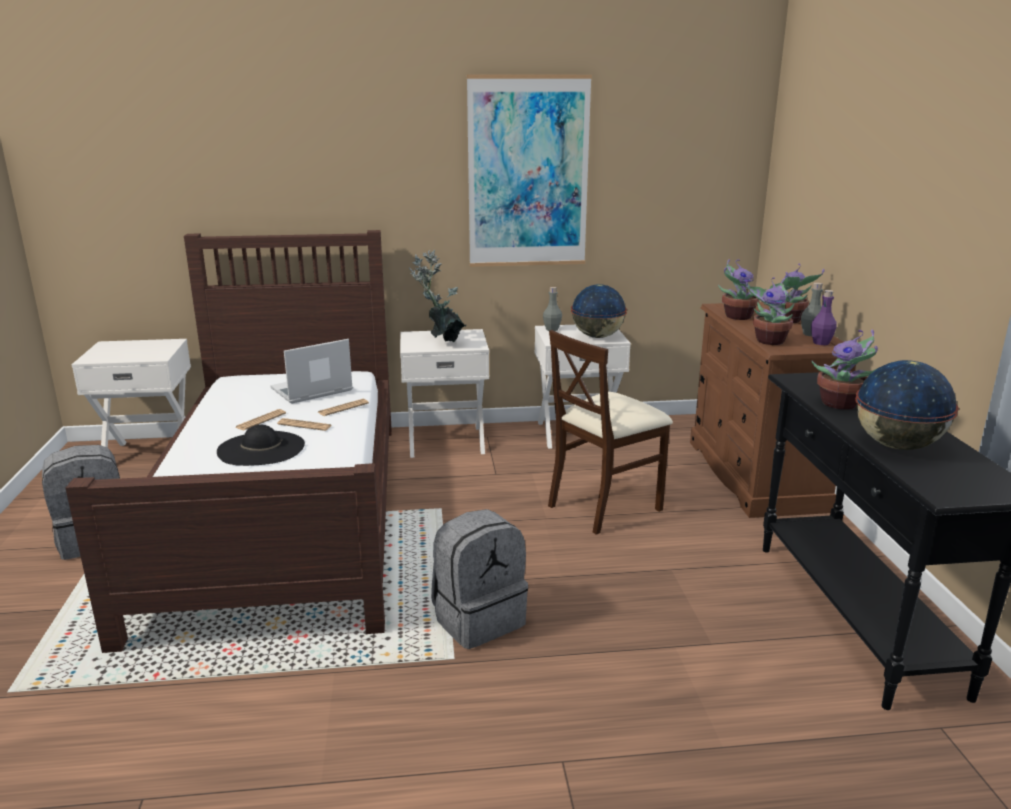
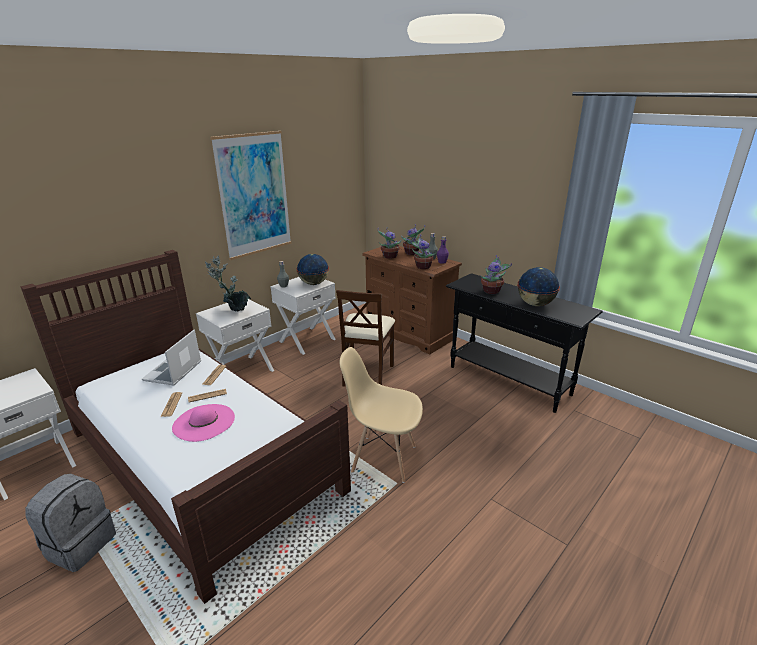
camera: 40 degrees left, 5 degrees up
(261, 448) = (204, 422): black hat -> pink hat
(478, 619) = (383, 458): grey backpack -> beige chair

